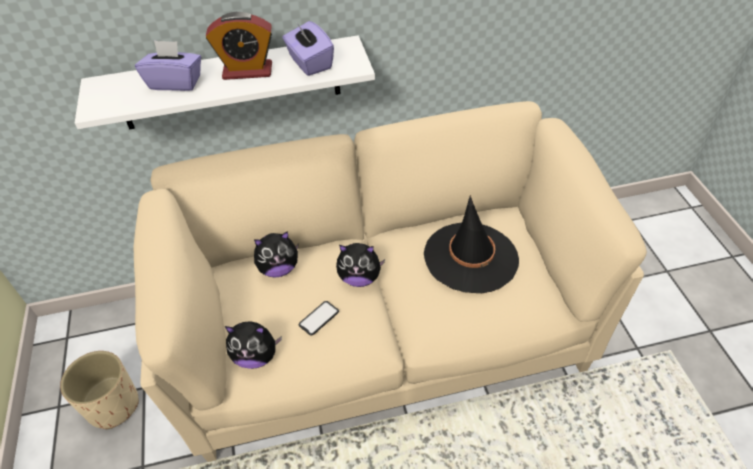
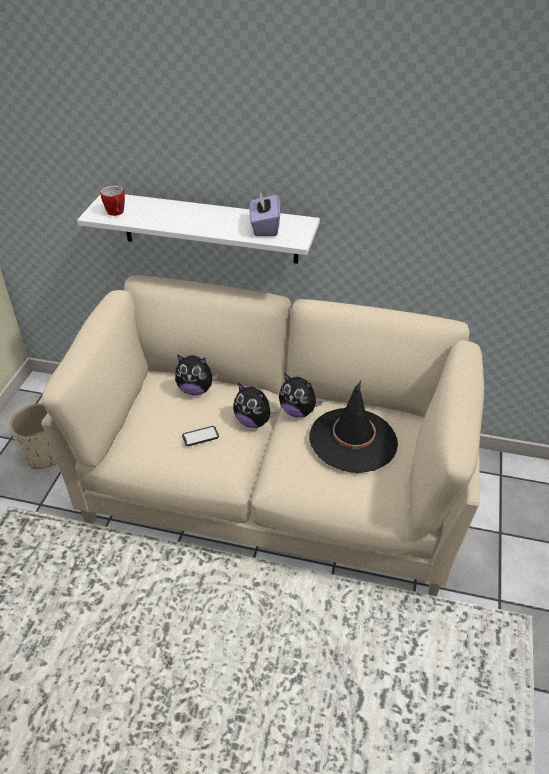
camera: 25 degrees right, 5 degrees down
(121, 99) = (116, 213): none -> mug
(175, 82) = (160, 213): purple tissue box -> none
(247, 71) = (215, 220): alarm clock -> none
(256, 356) = (139, 445): plush toy -> plush toy (298, 411)

